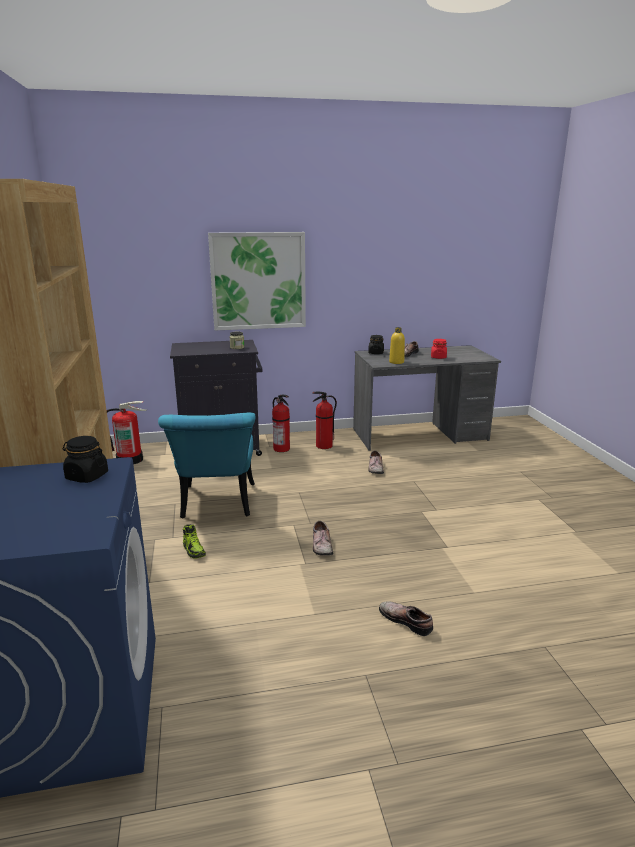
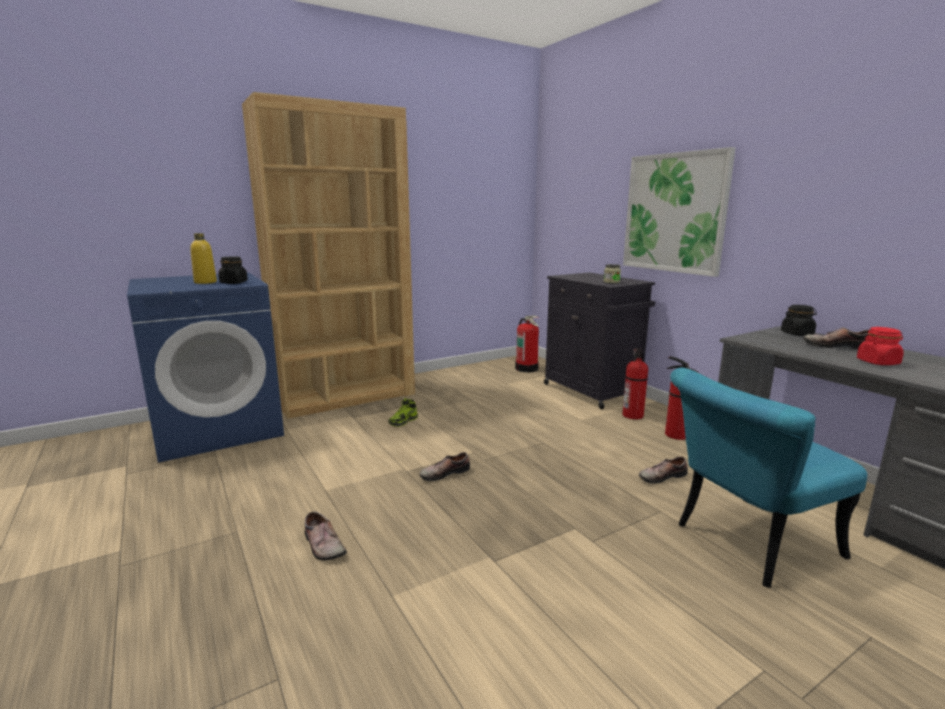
camera: 70 degrees right, 5 degrees down
(217, 505) = (481, 413): turquoise chair -> turquoise chair (745, 544)
(396, 362) = (777, 345): yellow bottle -> yellow bottle (205, 282)
(406, 620) = (322, 545): shoe -> shoe turned 120 degrees clockwise

